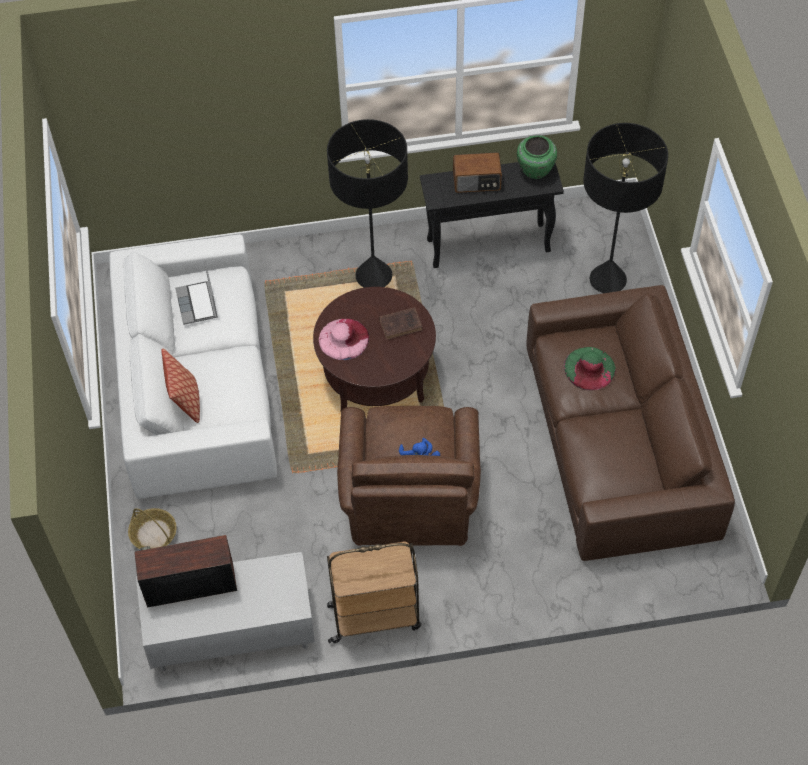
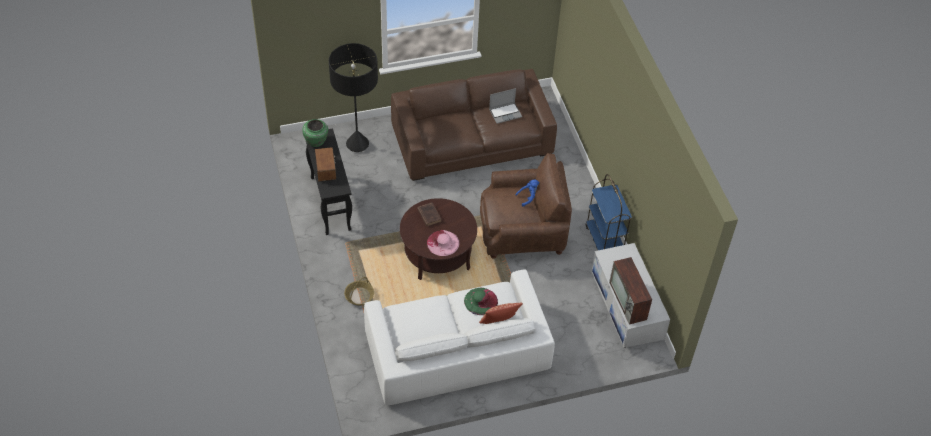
camera: 100 degrees left, 5 degrees down
(153, 534) = (571, 358): basket -> basket (359, 296)
(198, 304) = (422, 325): laptop -> laptop (505, 113)
(374, 278) = (360, 261): black floor lamp -> none
(375, 617) = (604, 242): brown cart -> blue cart
(589, 368) = (451, 128): green hat -> green hat (480, 301)

